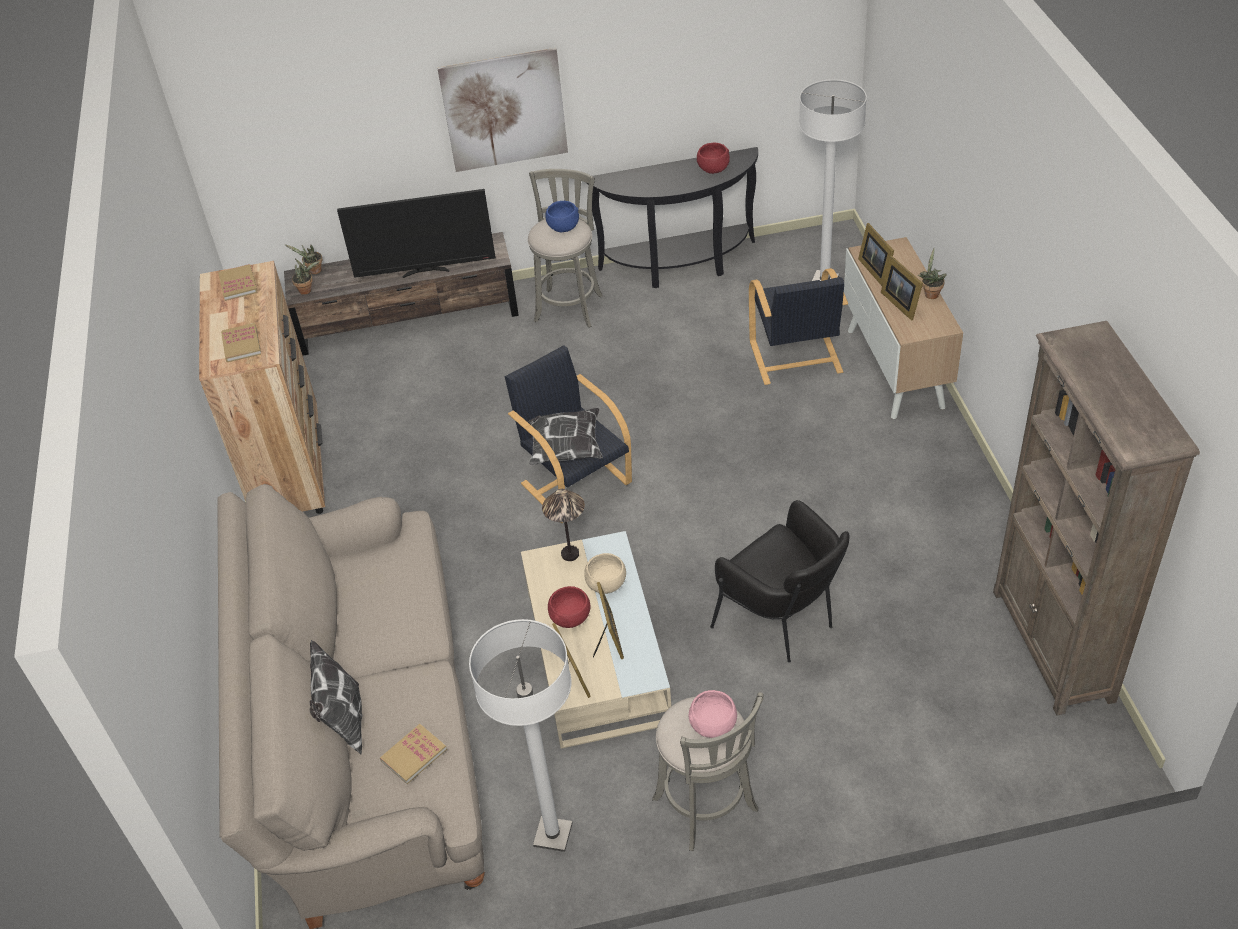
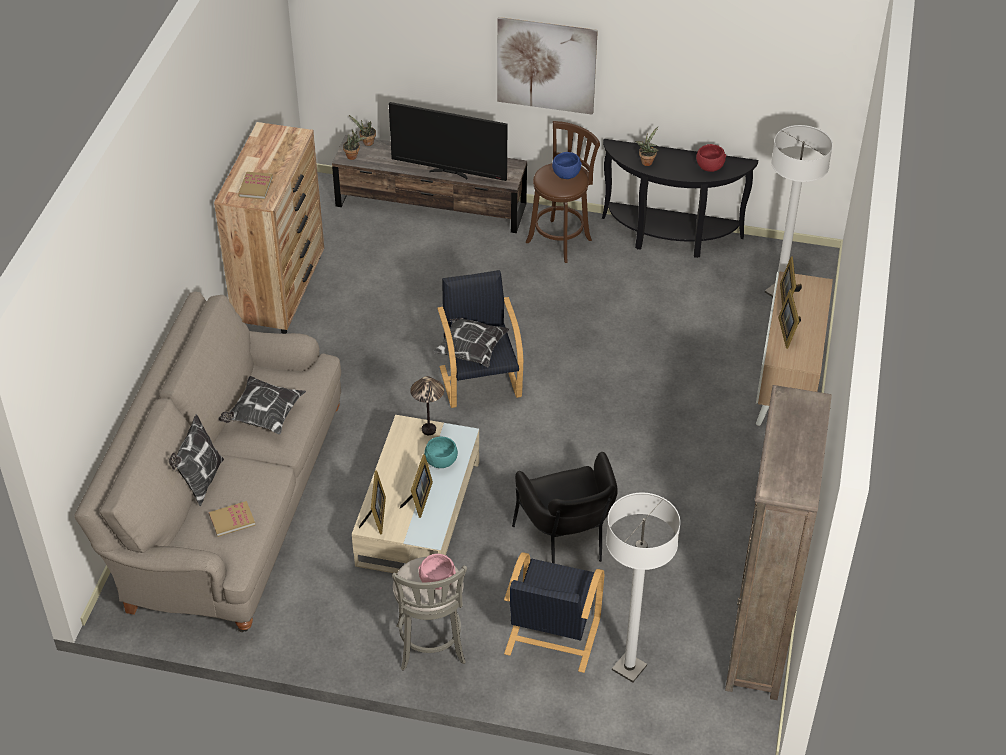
camera: 20 degrees right, 0 degrees up
(238, 284) = (278, 139): book -> none
(378, 612) = (263, 416): none -> pillow
(553, 835) = (315, 620): white floor lamp -> white floor lamp (629, 668)
(569, 305) = (561, 239): grey stool -> brown stool
(570, 618) = (401, 475): red bowl -> none
(606, 584) = (441, 461): beige bowl -> turquoise bowl
(795, 358) = (712, 347): black armchair -> black armchair (551, 637)
(930, 293) = (817, 332): potted plant -> potted plant (646, 161)

